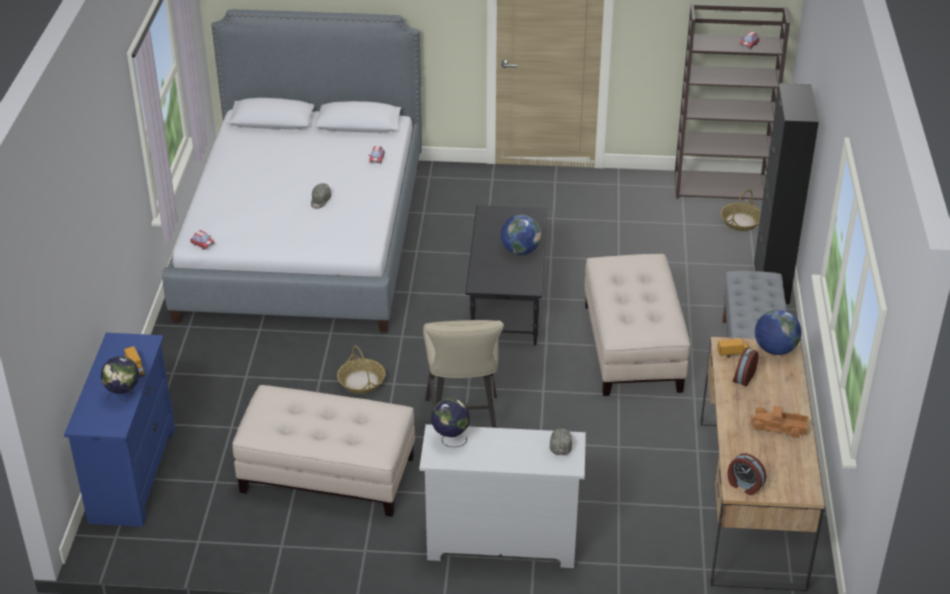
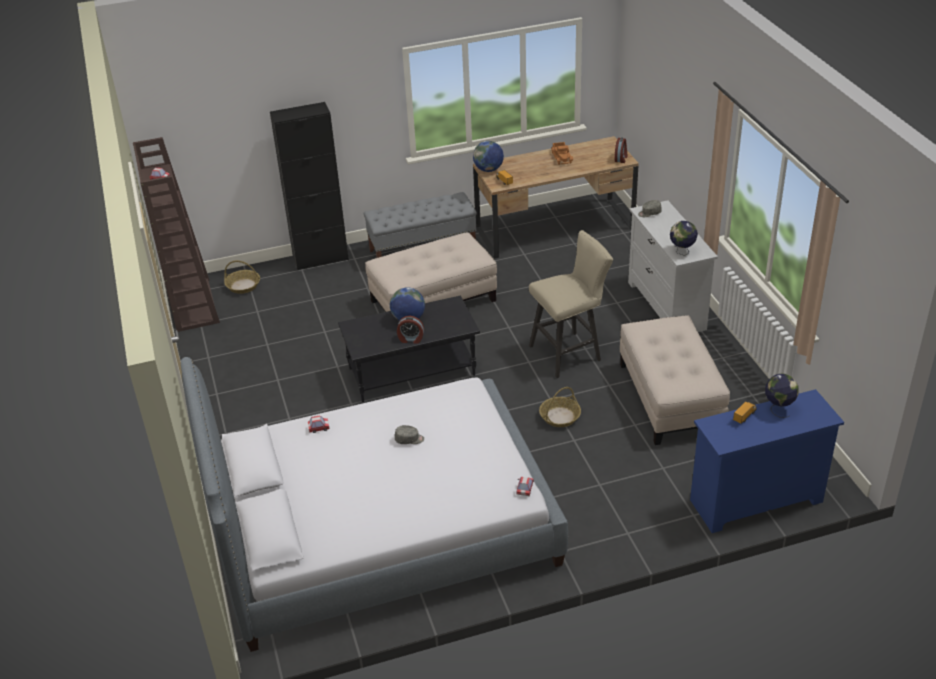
camera: 110 degrees left, 0 degrees up
(743, 377) = (525, 175): alarm clock -> alarm clock (411, 339)

